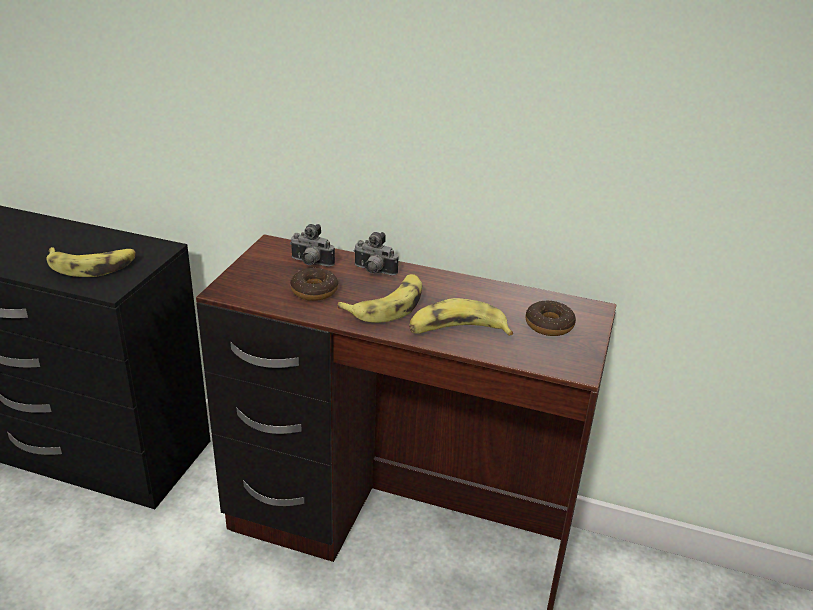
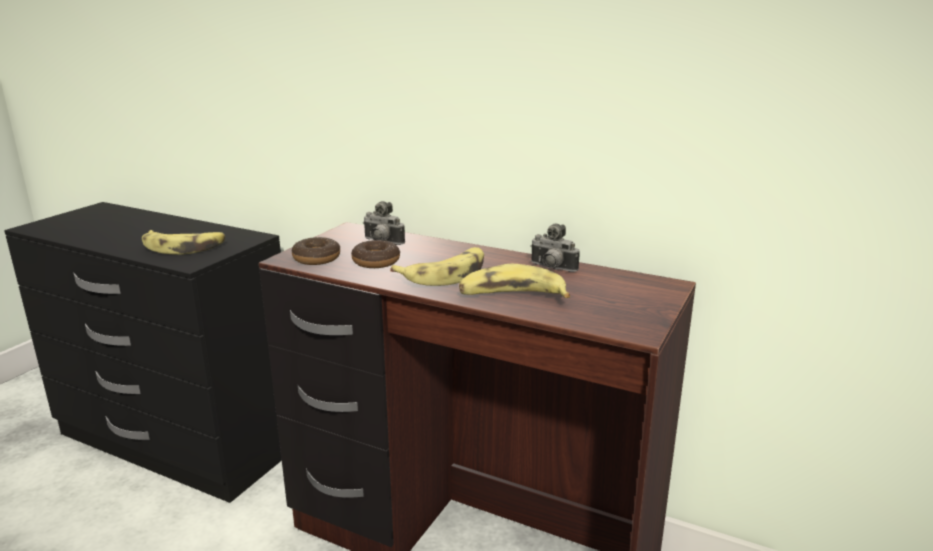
camera: 10 degrees right, 10 degrees down
(373, 272) = (442, 250): camera -> camera (551, 268)
(549, 325) = (615, 295): donut -> donut (316, 258)

